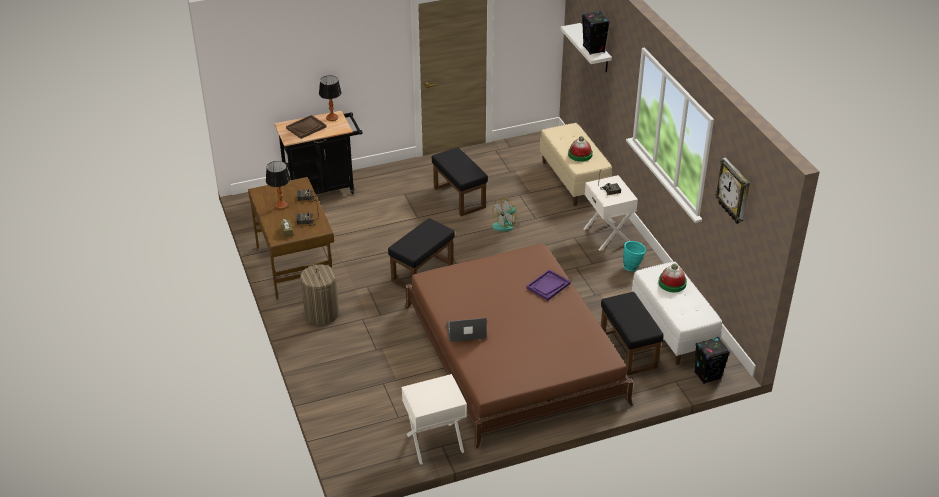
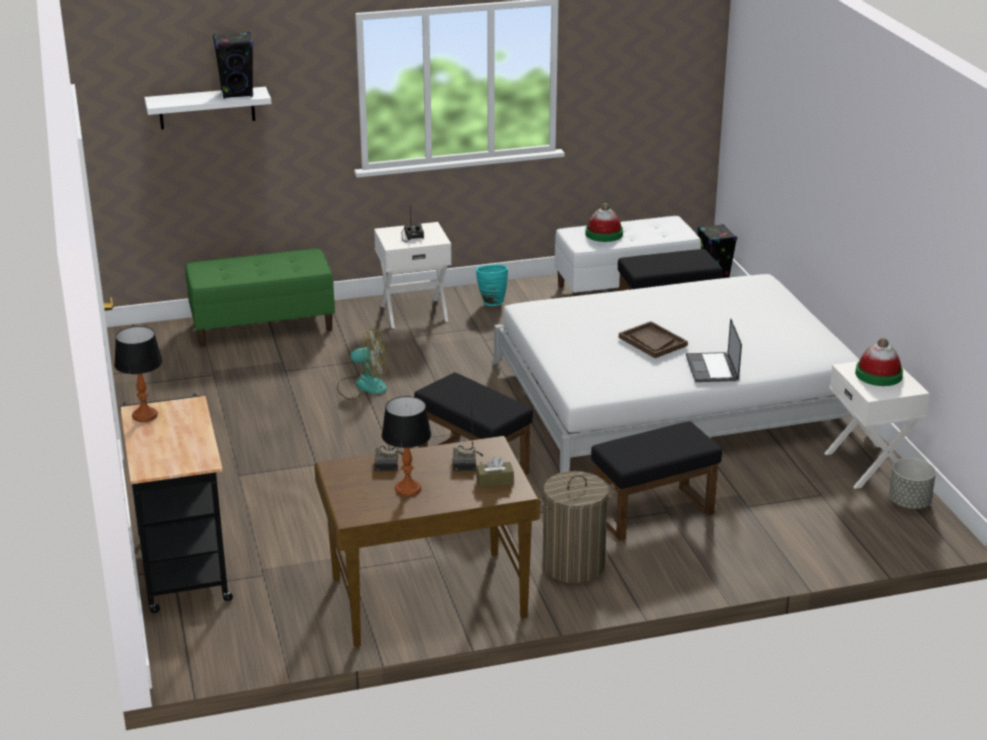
camera: 85 degrees left, 10 degrees down
(306, 127) = (168, 443): brown tray -> brown tray (652, 341)
(391, 459) = (909, 503): none -> grey planter
(458, 197) = (271, 423): black ottoman -> black ottoman (652, 514)
(506, 224) = (363, 385): fan -> fan turned 45 degrees counterclockwise
(513, 353) = (674, 398): brown bed -> white bed
(548, 286) = (611, 305): purple tray -> none
(574, 180) = (263, 325): beige bench -> green bench
(580, 154) = (280, 266): hat -> hat (878, 374)
(734, 191) = (627, 56): wall clock -> none

